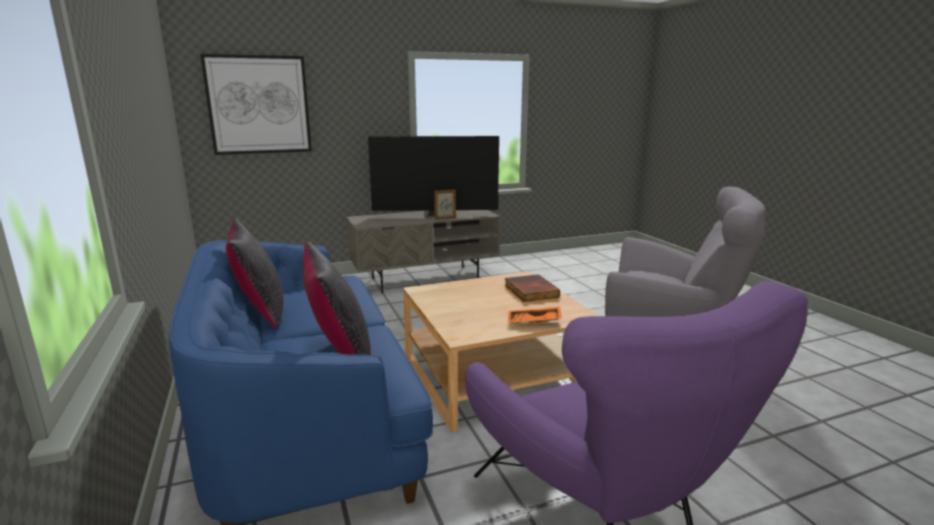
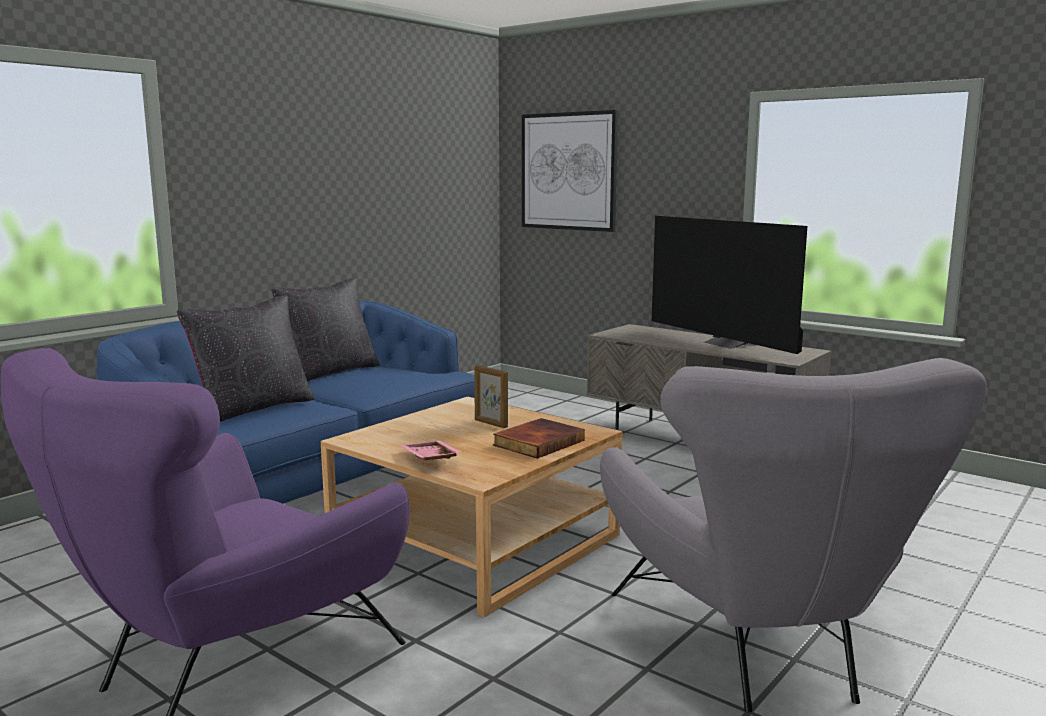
camera: 60 degrees right, 5 degrees down
(445, 218) = (716, 350): picture frame -> picture frame (490, 424)
(534, 322) = (429, 459): orange tray -> pink tray

